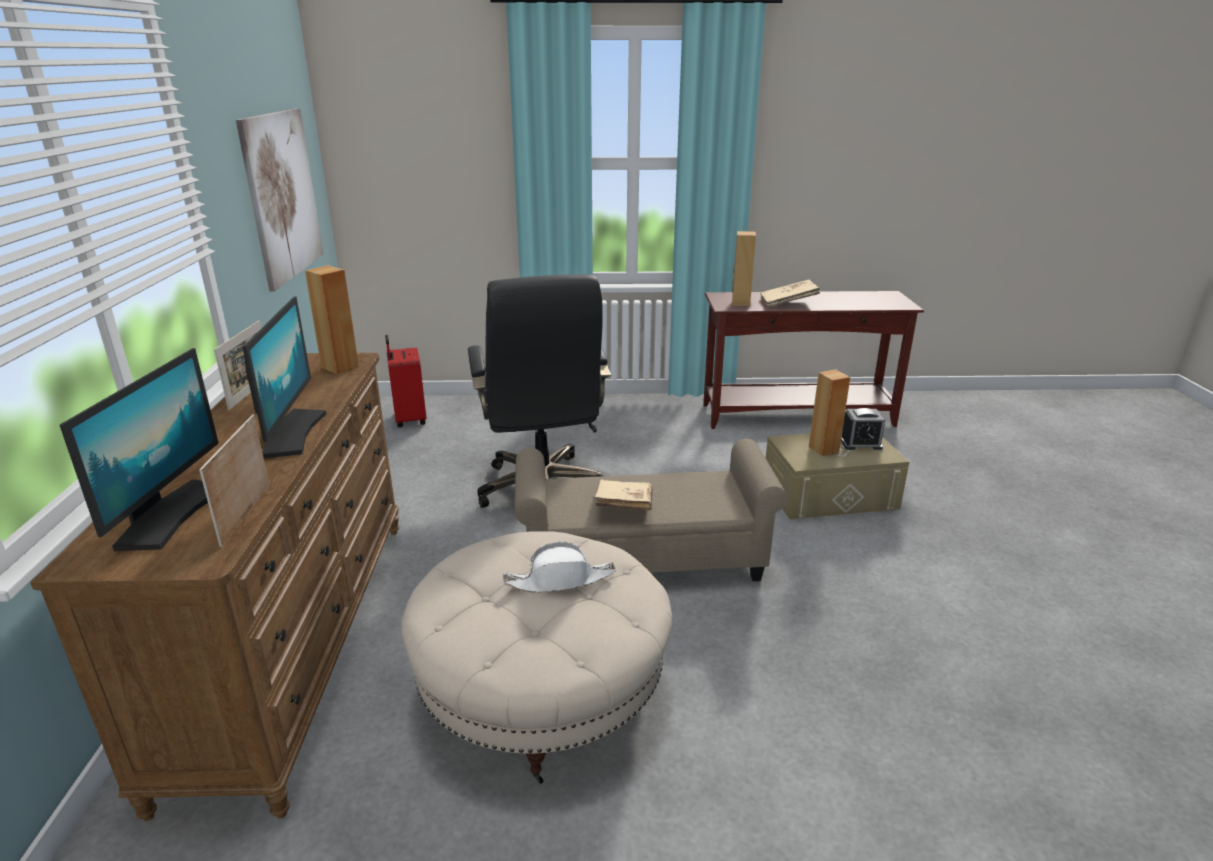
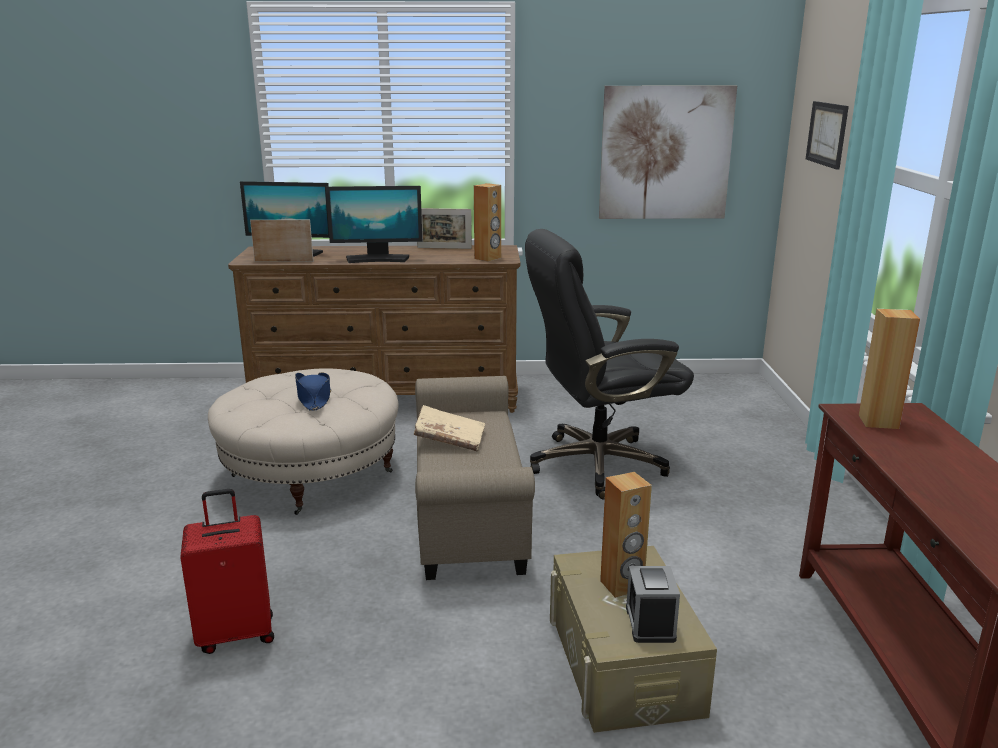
camera: 90 degrees right, 5 degrees down
(409, 420) = (717, 397): red suitcase -> red suitcase (236, 633)
(423, 146) = (827, 134): none -> picture
(560, 580) = (314, 398): white hat -> blue hat
(788, 303) = (914, 457): beige book -> none

